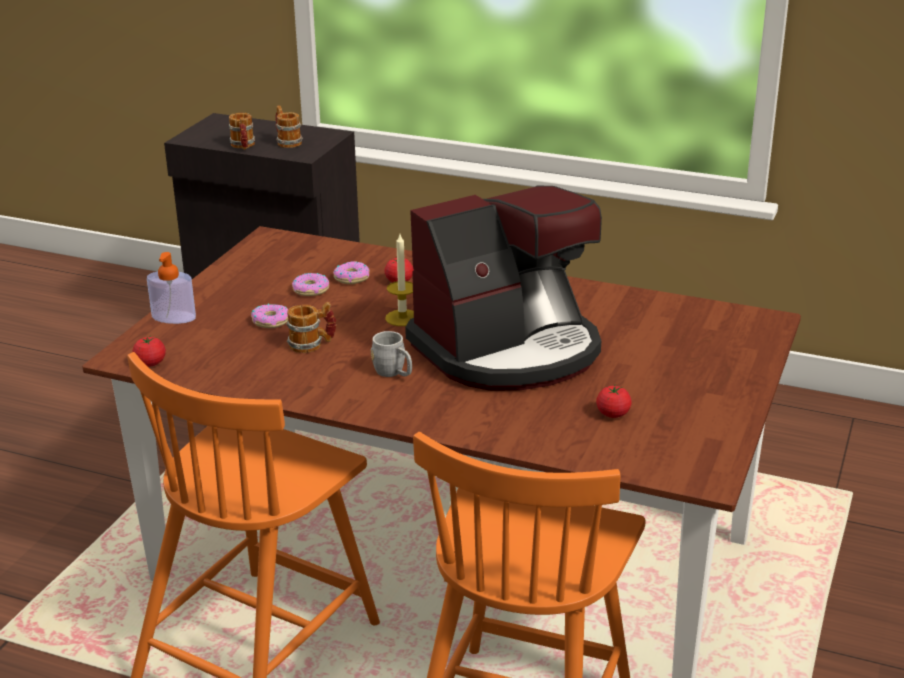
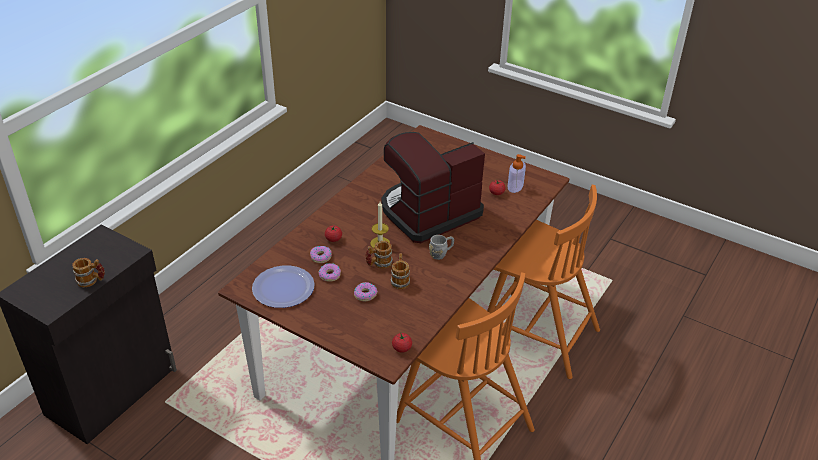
camera: 80 degrees left, 10 degrees up
(174, 317) = (344, 337): soap dispenser -> soap dispenser (515, 186)
(274, 263) = (283, 288): none -> plate
(287, 142) = (99, 258): mug -> mug (379, 264)
(509, 350) = (428, 212): coffee machine -> coffee machine turned 105 degrees counterclockwise

